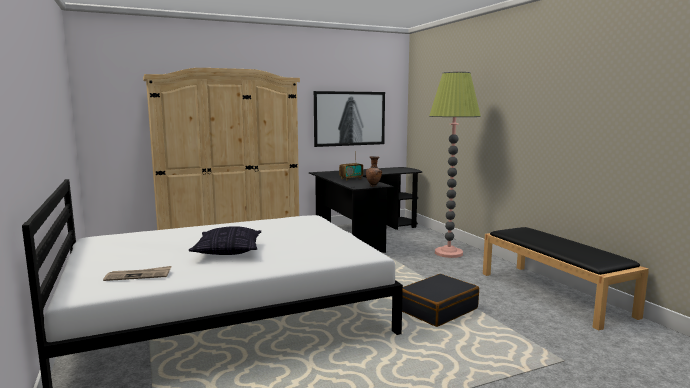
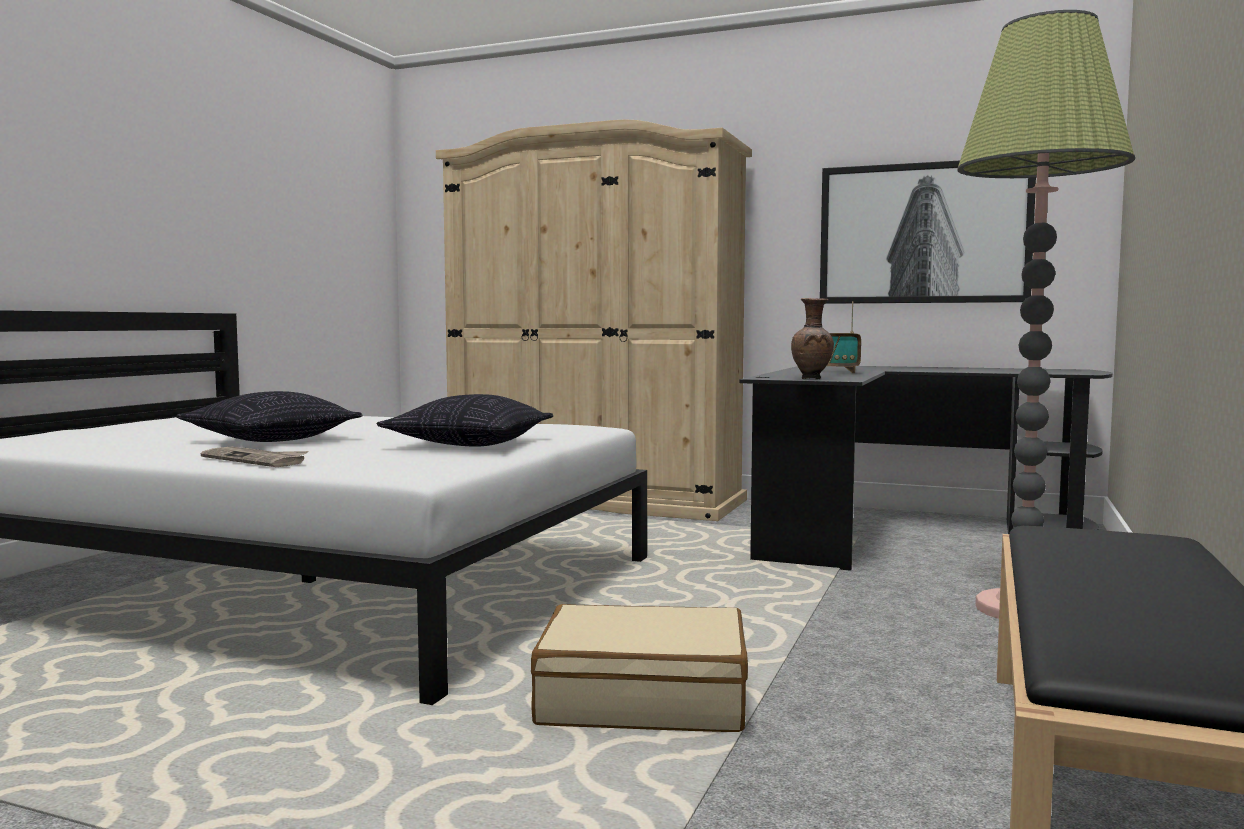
camera: 45 degrees right, 5 degrees down
(139, 275) = (79, 441): newspaper -> newspaper (256, 460)
(312, 235) = (470, 444): none -> pillow
(437, 309) = (643, 698): black suitcase -> beige suitcase

